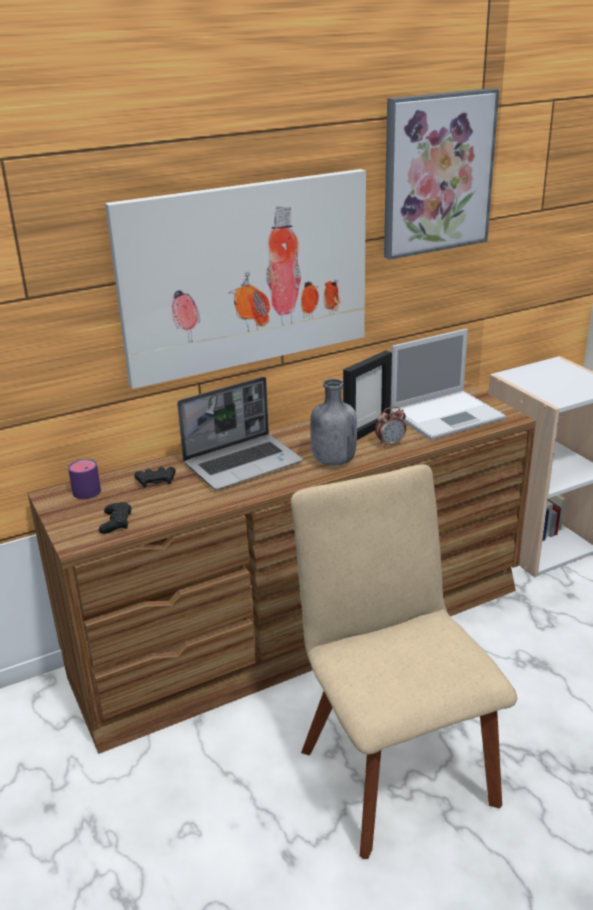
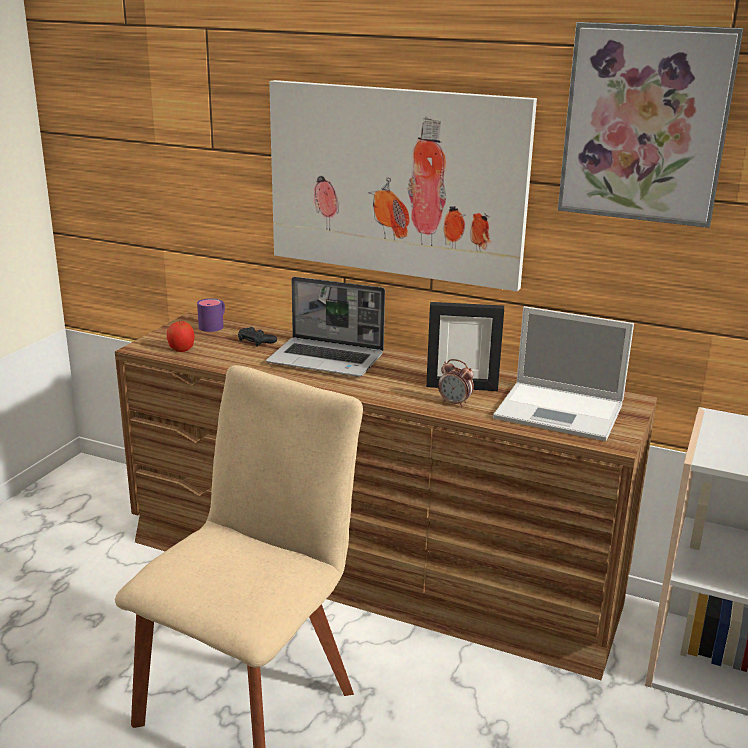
camera: 50 degrees right, 5 degrees down
(116, 522) = (181, 349): black game controller -> apple
(332, 461) = (384, 389): grey bottle -> none

